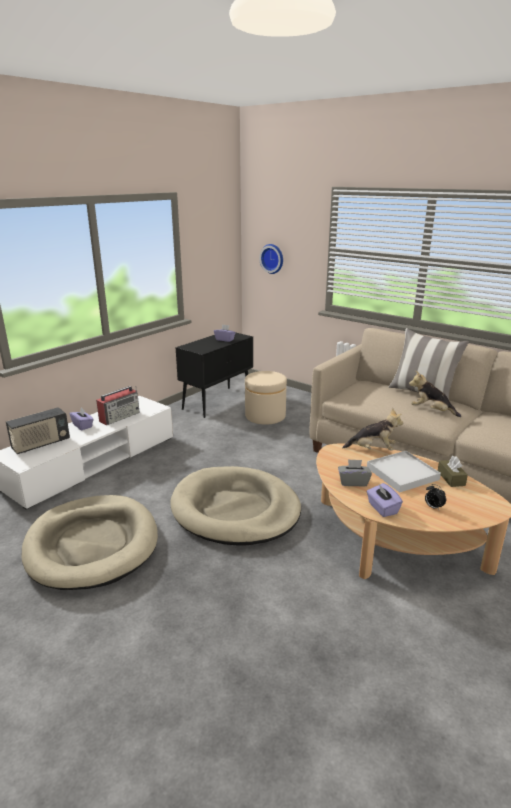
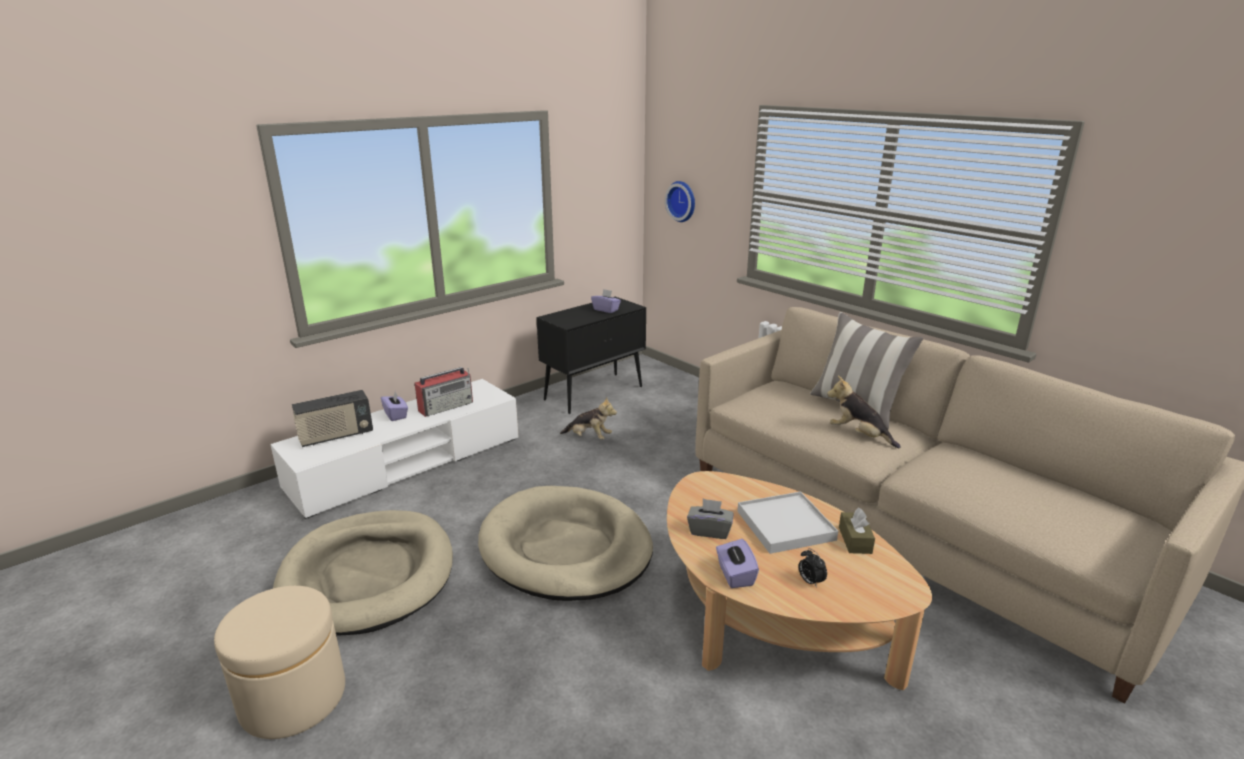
camera: 10 degrees right, 0 degrees up
(265, 416) = (651, 418): beige ottoman -> beige ottoman (293, 698)
(372, 449) = (757, 485): plush toy -> plush toy (589, 437)

